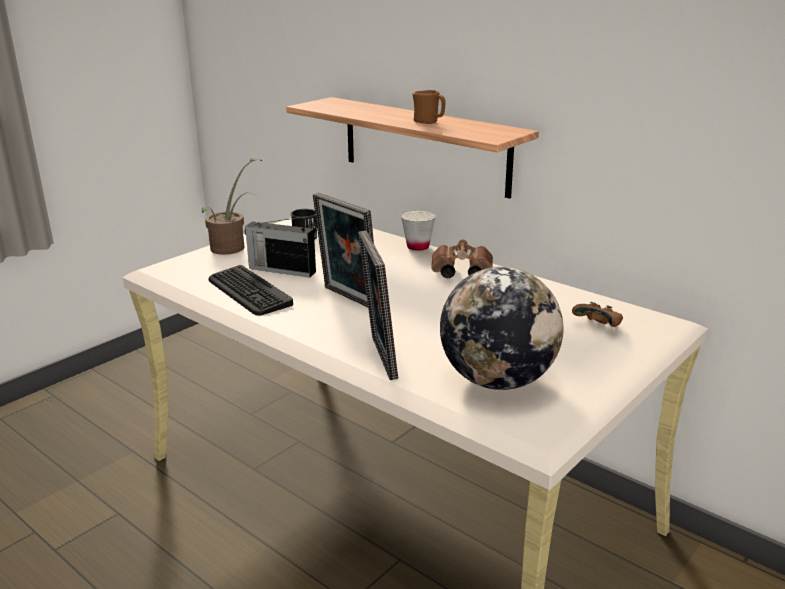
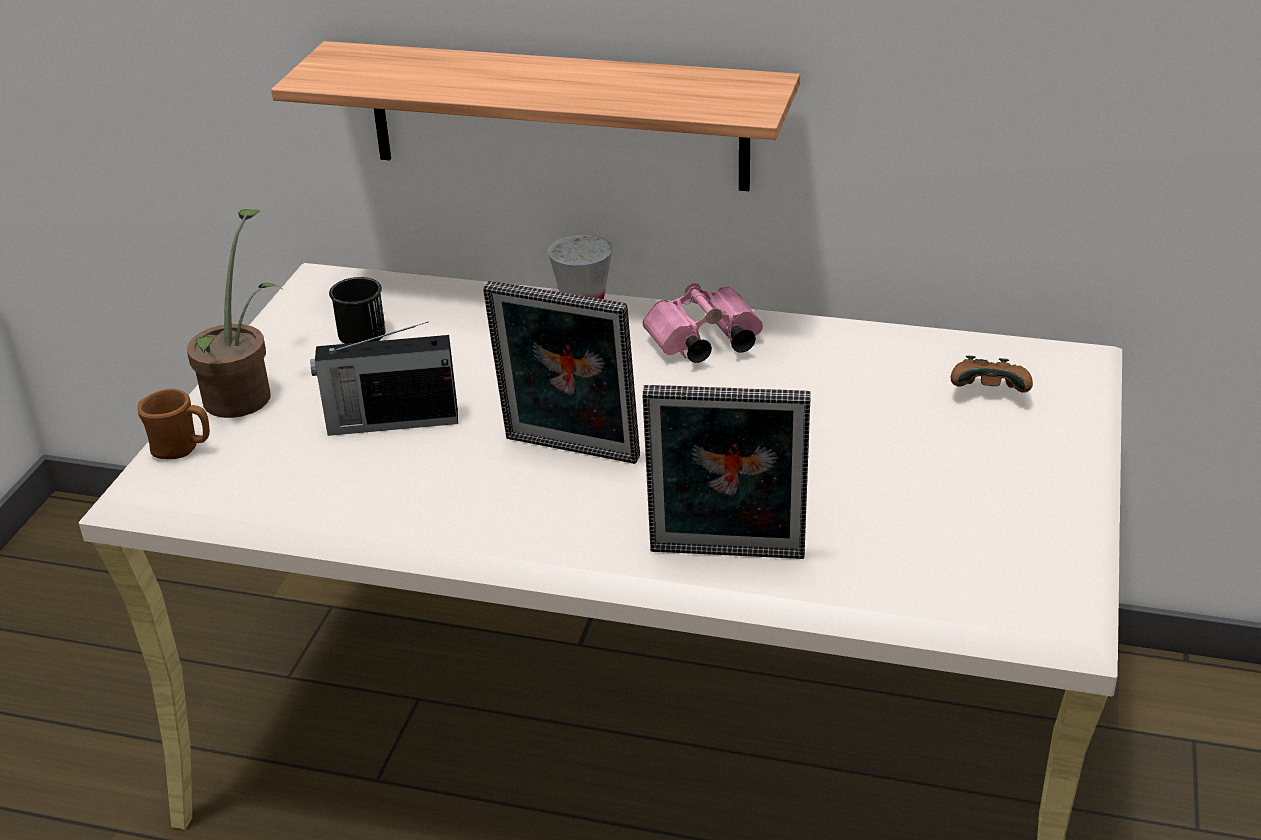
camera: 25 degrees left, 10 degrees up
(248, 291) = (379, 488): keyboard -> none
(378, 358) = (726, 557): picture frame -> picture frame turned 45 degrees counterclockwise
(429, 122) = (597, 87): brown mug -> brown mug (182, 449)
(459, 274) = (702, 345): brown binoculars -> pink binoculars
(497, 380) = (934, 541): globe -> none

